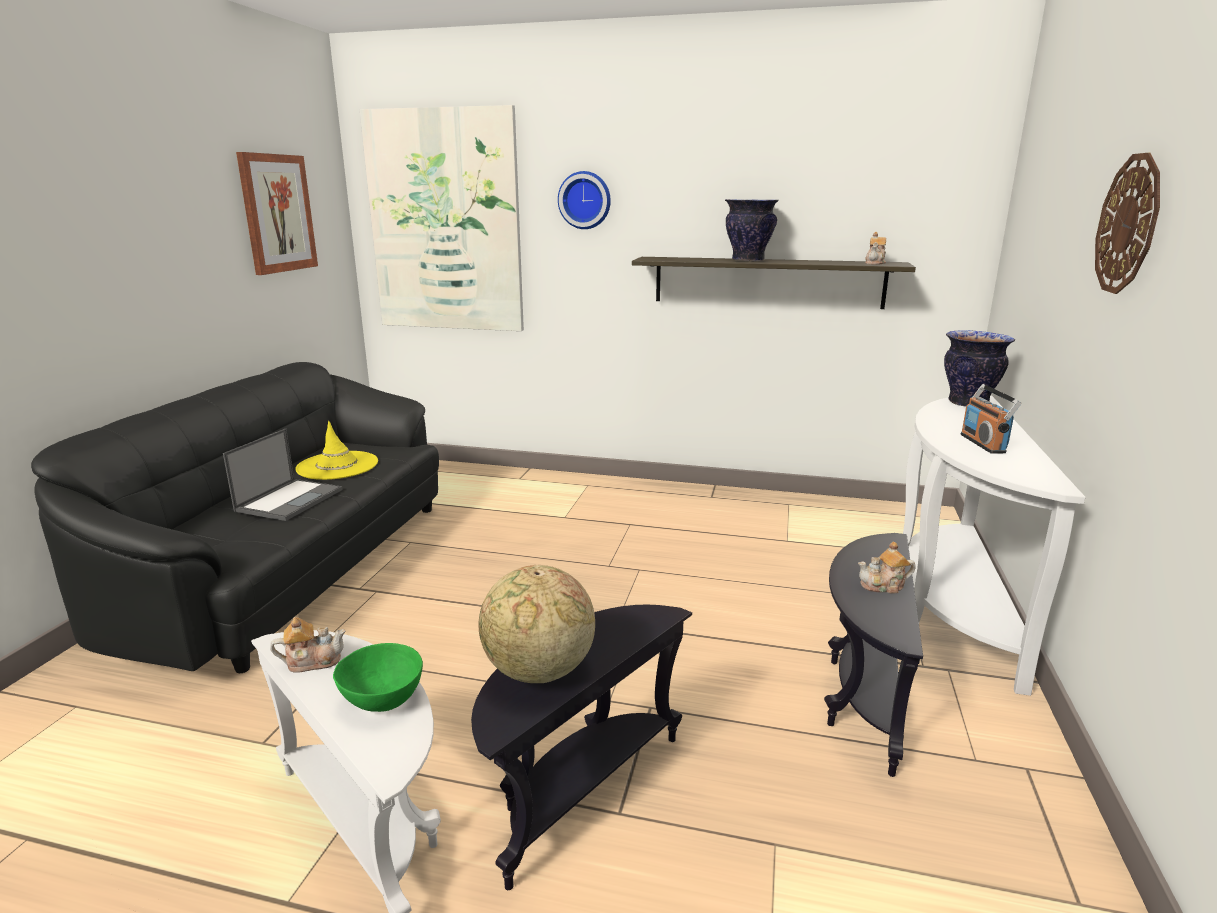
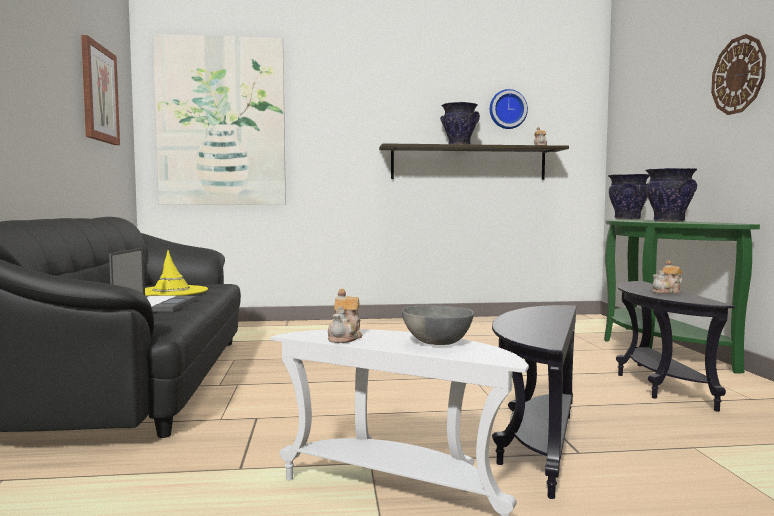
camera: 20 degrees left, 15 degrees down
(312, 661) = (345, 337): teapot -> teapot turned 135 degrees clockwise
(382, 698) = (435, 342): green bowl -> grey bowl
(538, 672) = (525, 326): globe -> none
(585, 200) = (336, 107): wall clock -> wall clock (507, 109)
(950, 606) = (653, 348): white console table -> green console table
(983, 443) = (669, 221): radio -> vase

